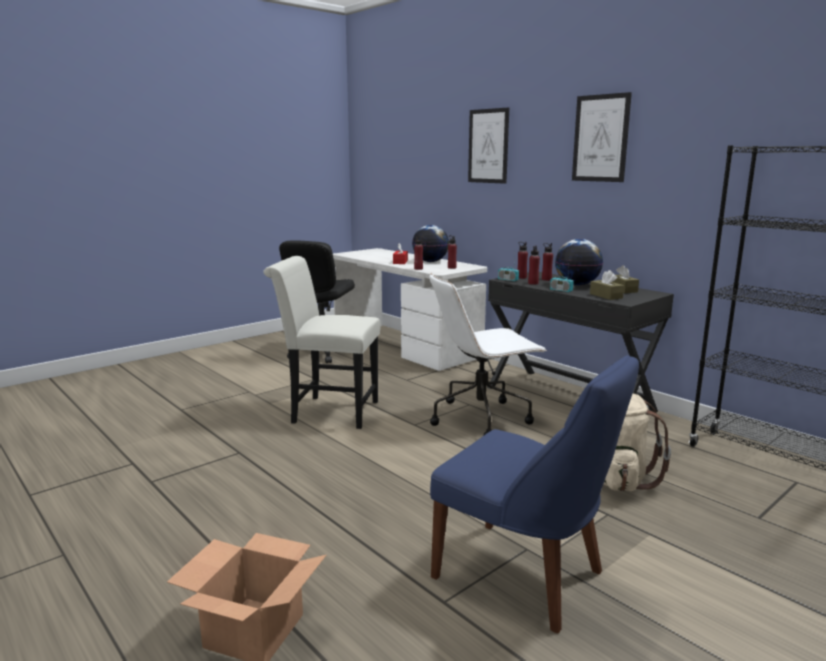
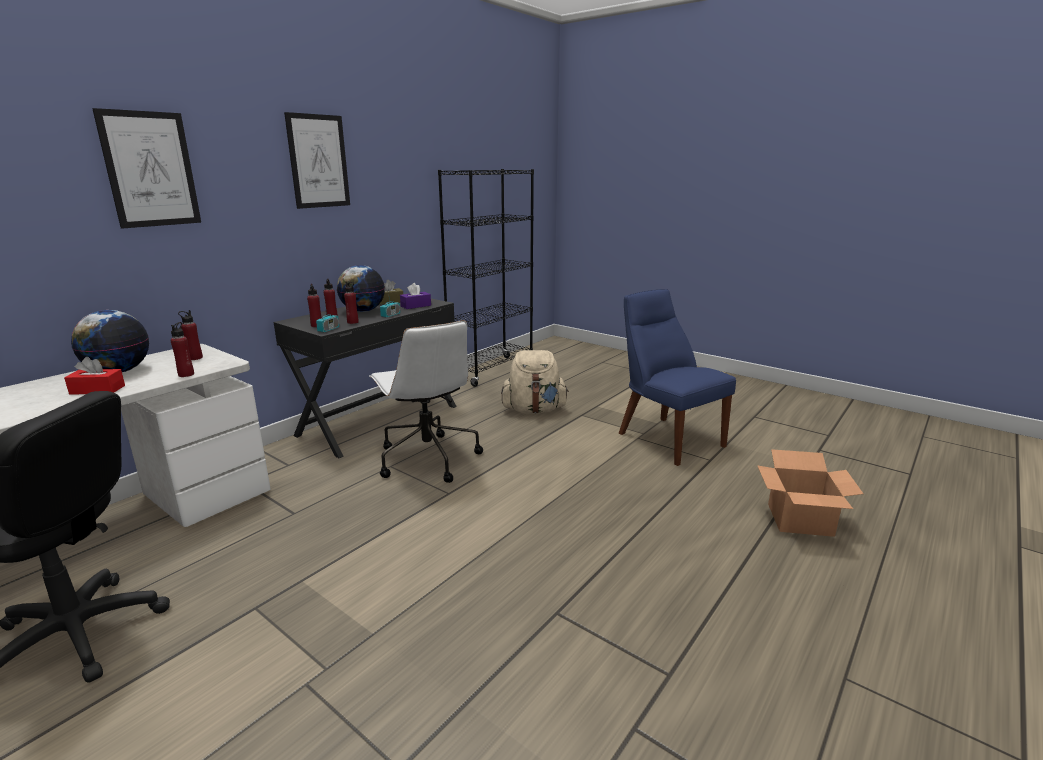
camera: 100 degrees left, 5 degrees up
(329, 411) = (411, 561): white chair -> none
(525, 577) = (666, 438): blue chair -> blue chair turned 60 degrees counterclockwise
(606, 296) = (416, 306): brown tissue box -> purple tissue box

